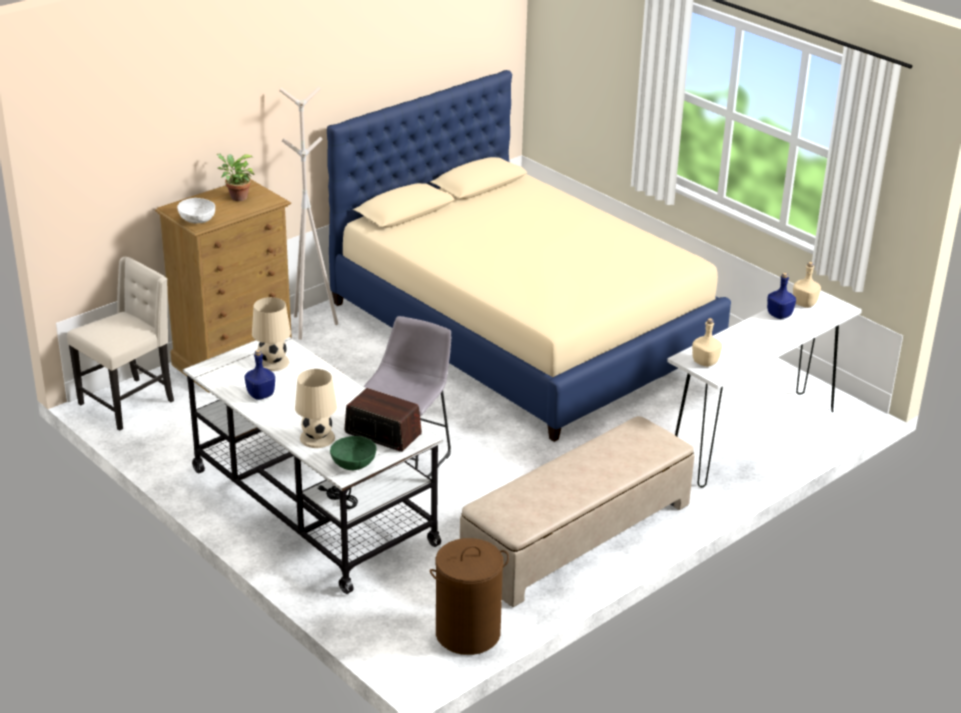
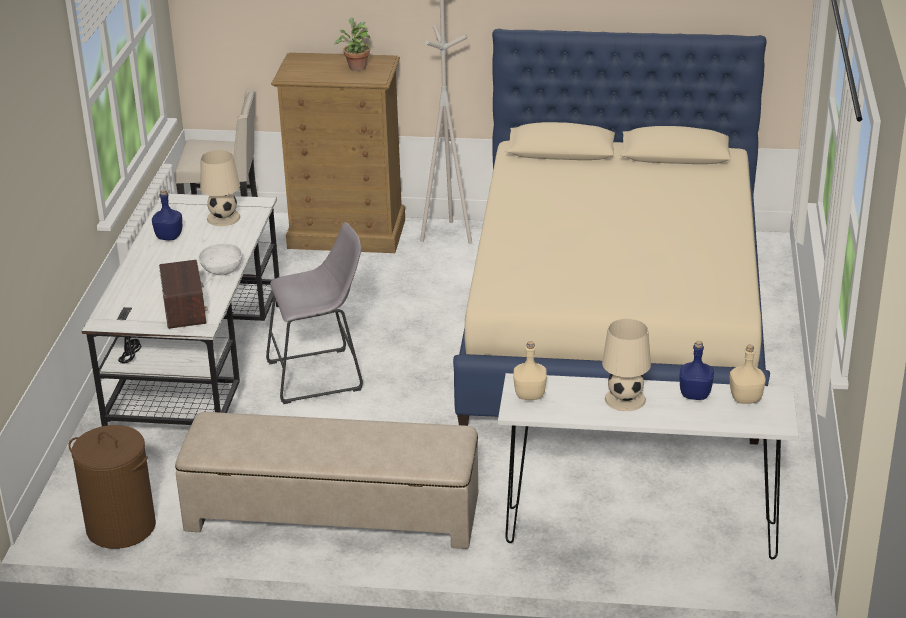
camera: 50 degrees right, 0 degrees up
(197, 219) = (294, 72): white bowl -> white bowl (222, 269)
(317, 438) = (139, 287): beige table lamp -> beige table lamp (624, 399)
(353, 463) = (123, 317): green bowl -> none

